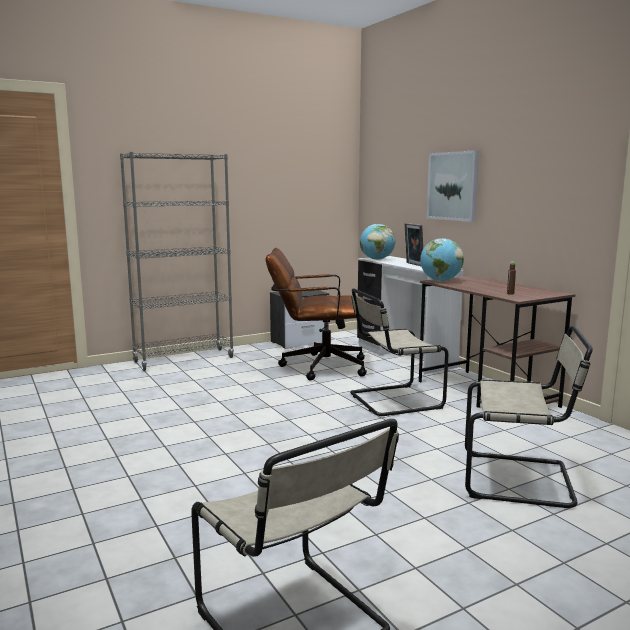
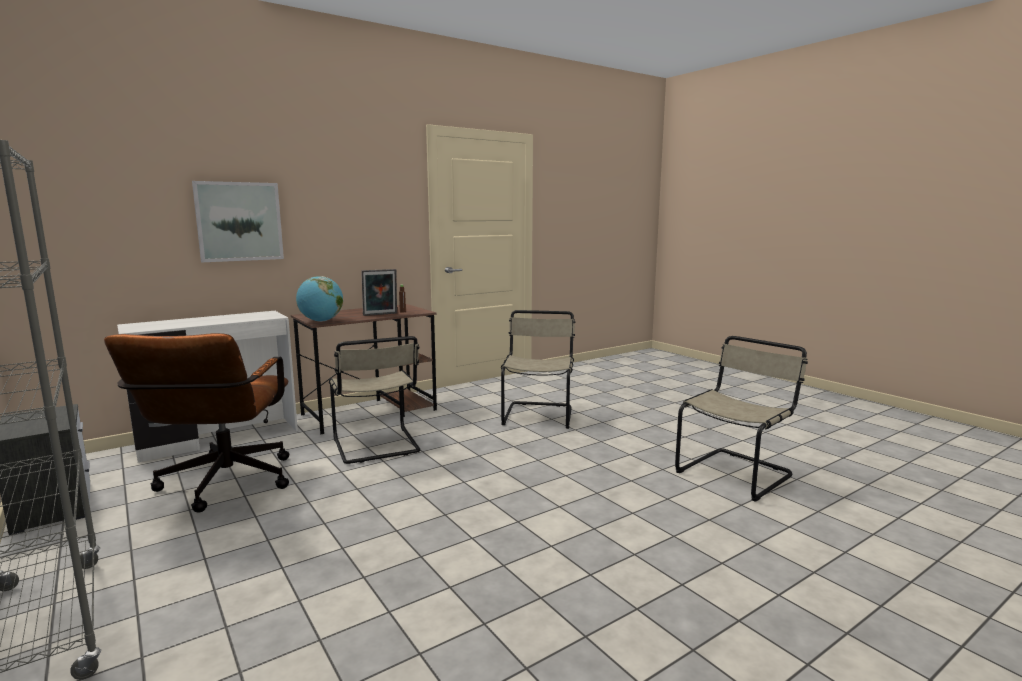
camera: 95 degrees left, 0 degrees up
(377, 259) = (153, 328): globe -> none
(413, 264) = (226, 319): picture frame -> picture frame (380, 314)

